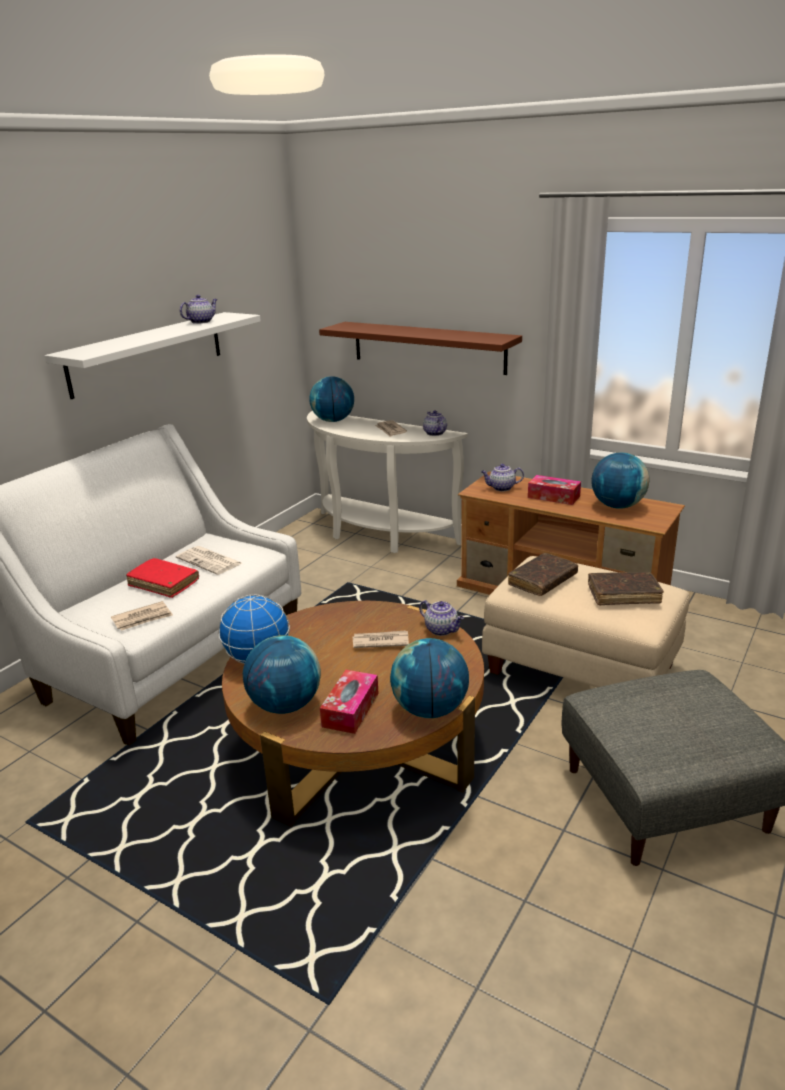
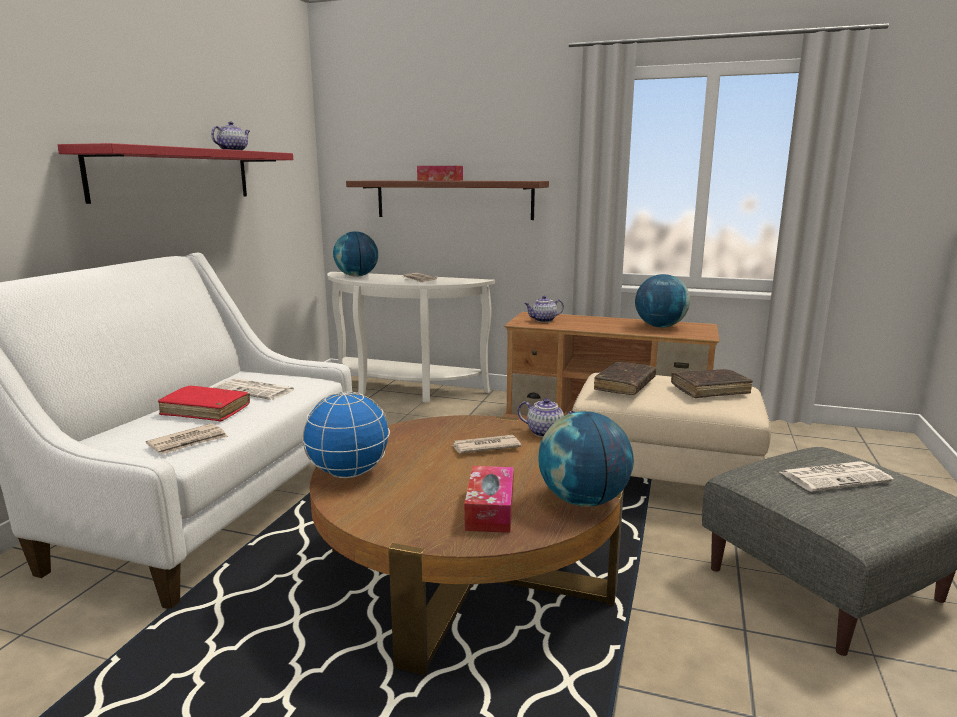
camera: 15 degrees left, 10 degrees down
(148, 353) = (174, 174): white shelf -> red shelf
(285, 705) = (406, 514): globe -> none
(434, 433) = (464, 280): teapot -> none
(553, 497) = (597, 323): tissue box -> tissue box (440, 180)
(680, 710) = (835, 477): none -> newspaper

